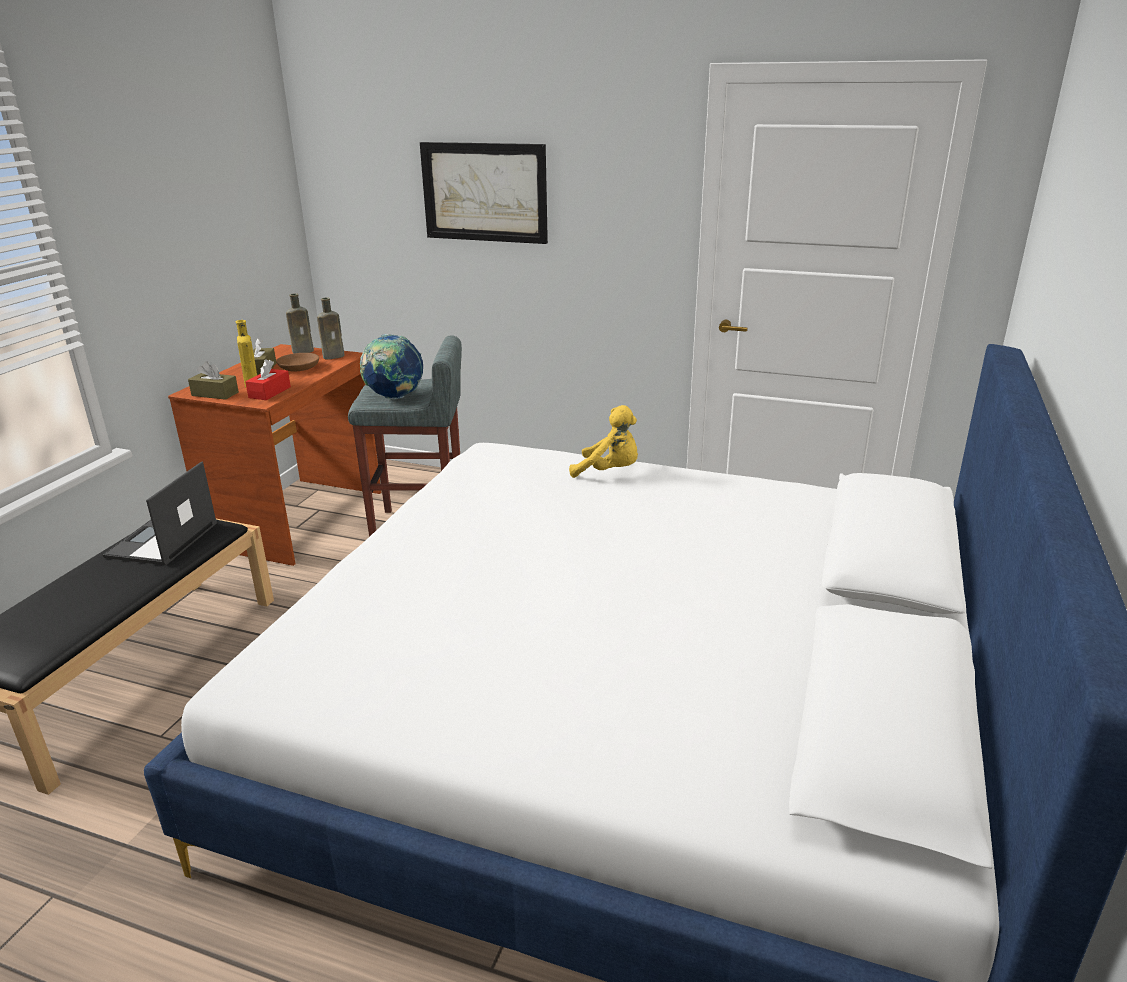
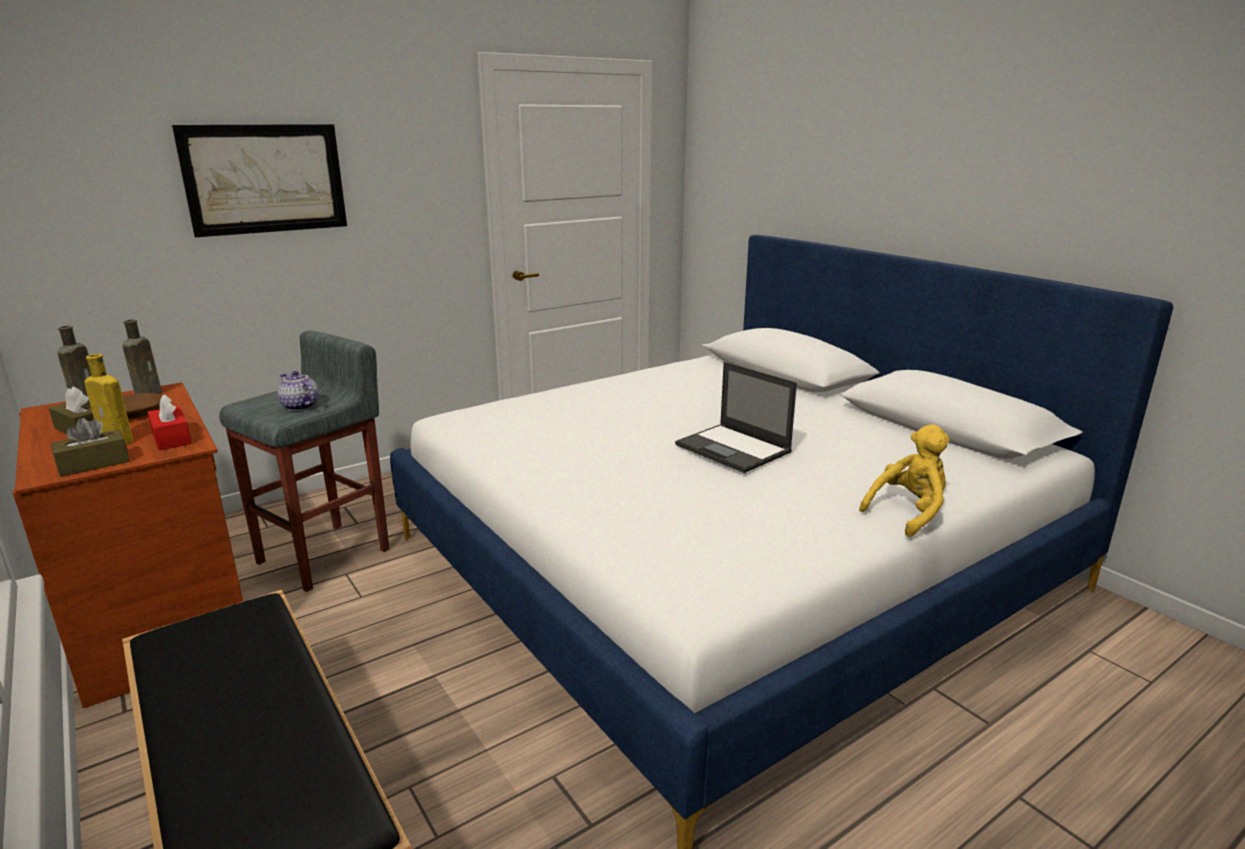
camera: 55 degrees left, 5 degrees down
(162, 540) = (216, 650): laptop -> laptop (734, 449)
(394, 397) = (299, 406): globe -> teapot
(609, 472) = (571, 395): yellow plush toy -> yellow plush toy (908, 513)

